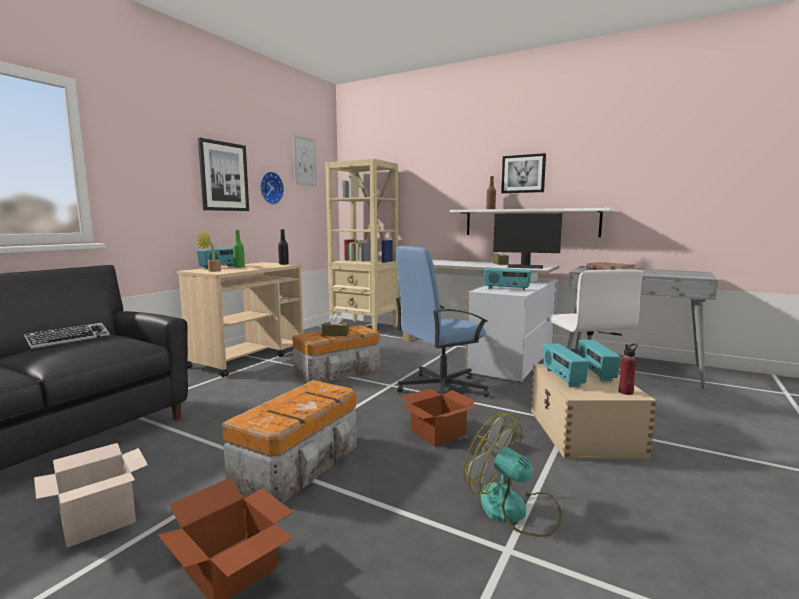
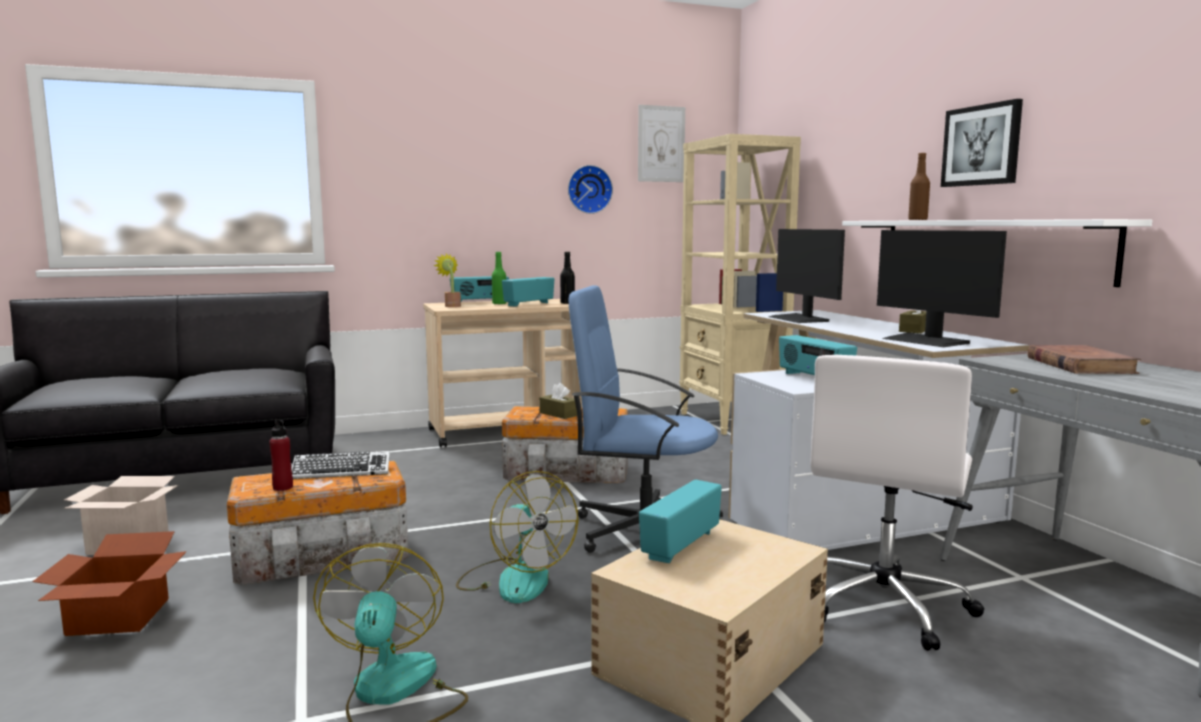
camera: 40 degrees right, 0 degrees up
(69, 339) = (240, 368): keyboard -> keyboard (341, 471)
(224, 176) = (508, 177): picture -> none
(434, 263) = (799, 319): none -> monitor
(438, 432) = (514, 579): cardboard box -> fan
(595, 372) = (761, 555): radio -> radio (528, 304)
(626, 392) = (713, 595): red bottle -> red bottle (283, 487)

